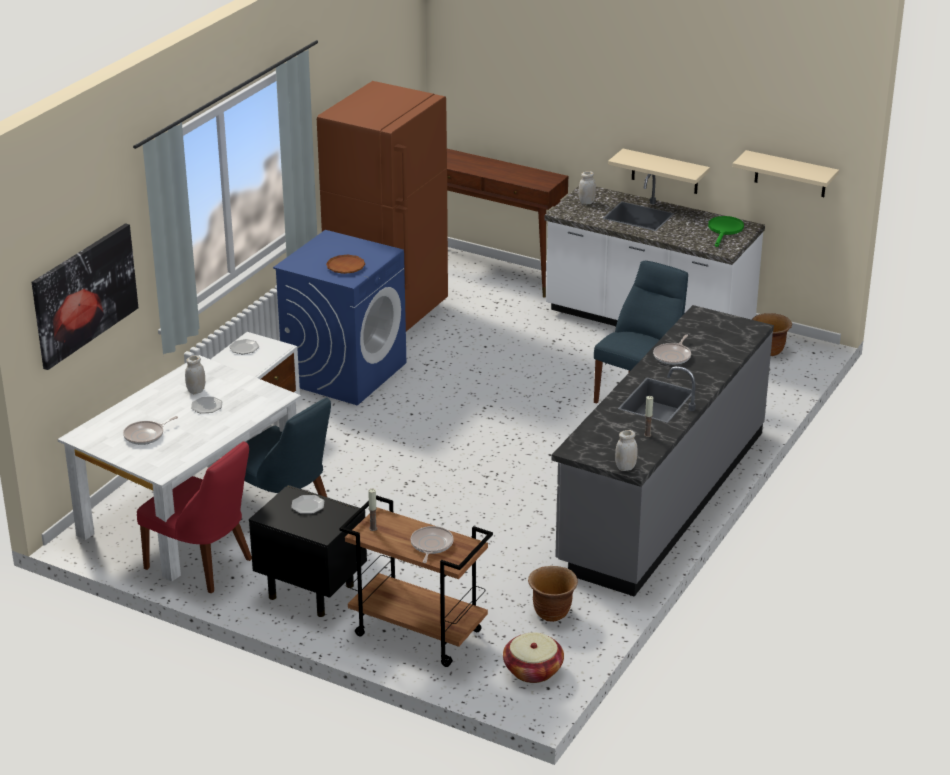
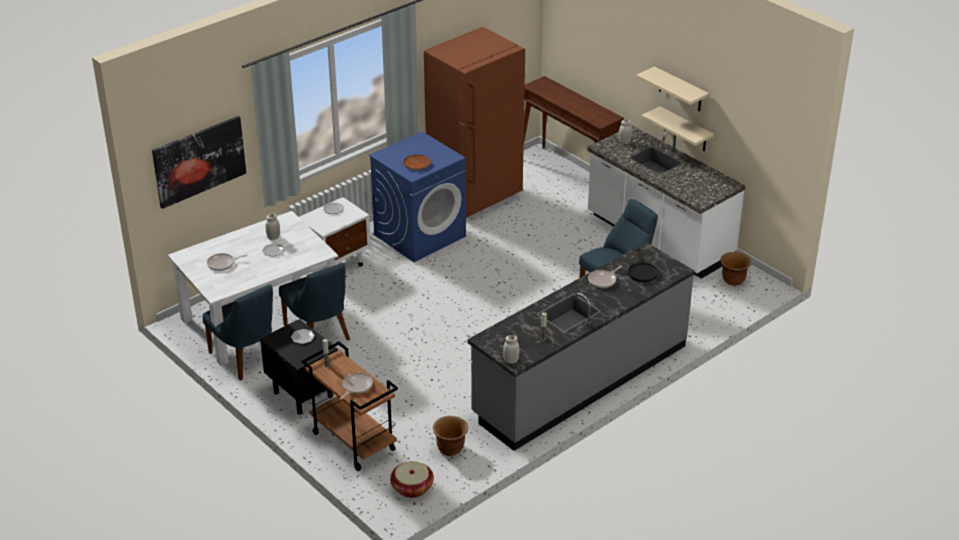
camera: 20 degrees right, 5 degrees up
(203, 565) = (246, 358): red chair -> blue chair
(712, 337) = (641, 271): none -> black frying pan
(725, 230) = (711, 185): green frying pan -> none
(790, 174) = (765, 152): beige shelf -> beige shelf (680, 90)

